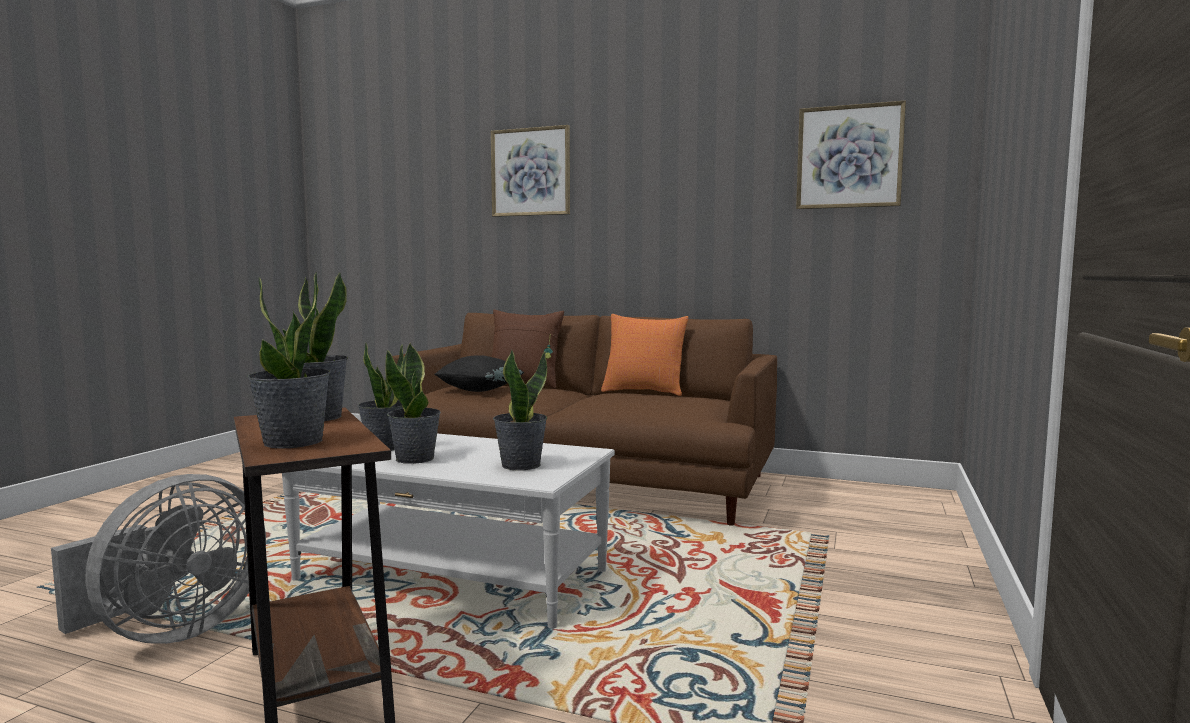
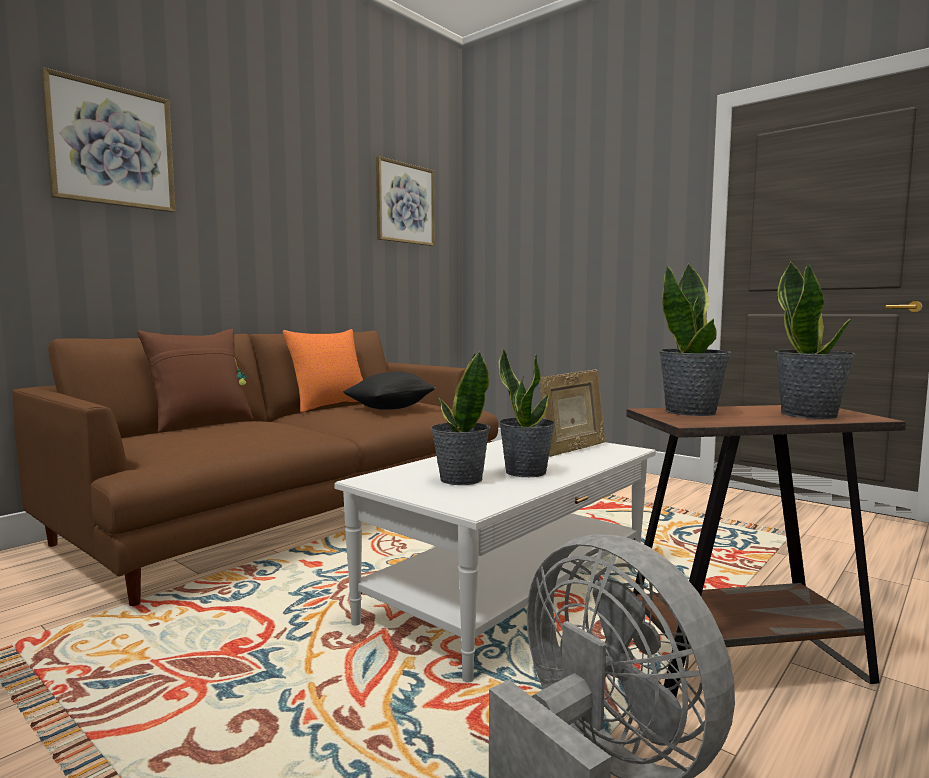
camera: 70 degrees left, 0 degrees up
(479, 390) = (217, 434): black pillow -> black pillow (390, 408)
(520, 465) = (572, 450): potted plant -> picture frame

